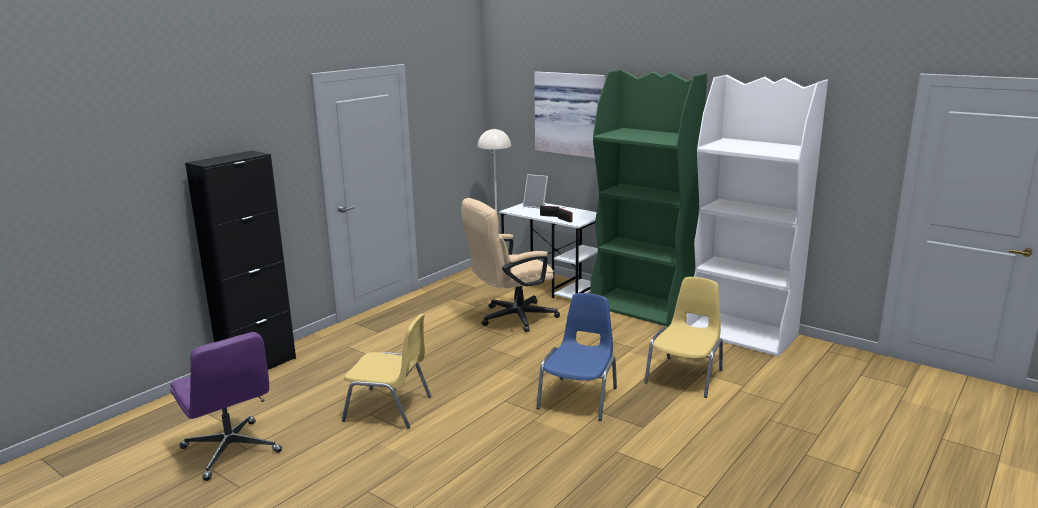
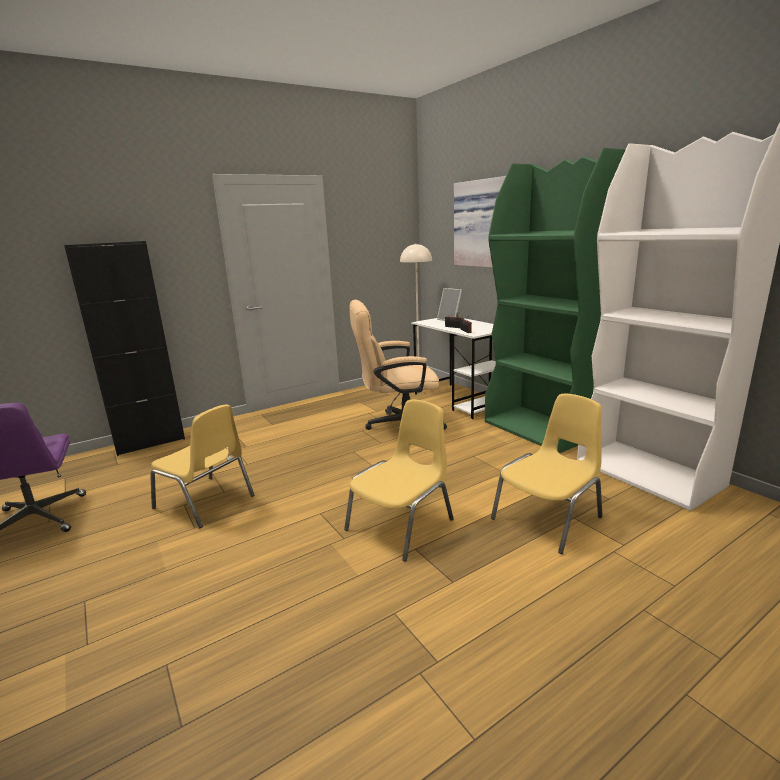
camera: 20 degrees right, 0 degrees up
(579, 398) = (402, 524): blue chair -> yellow chair

